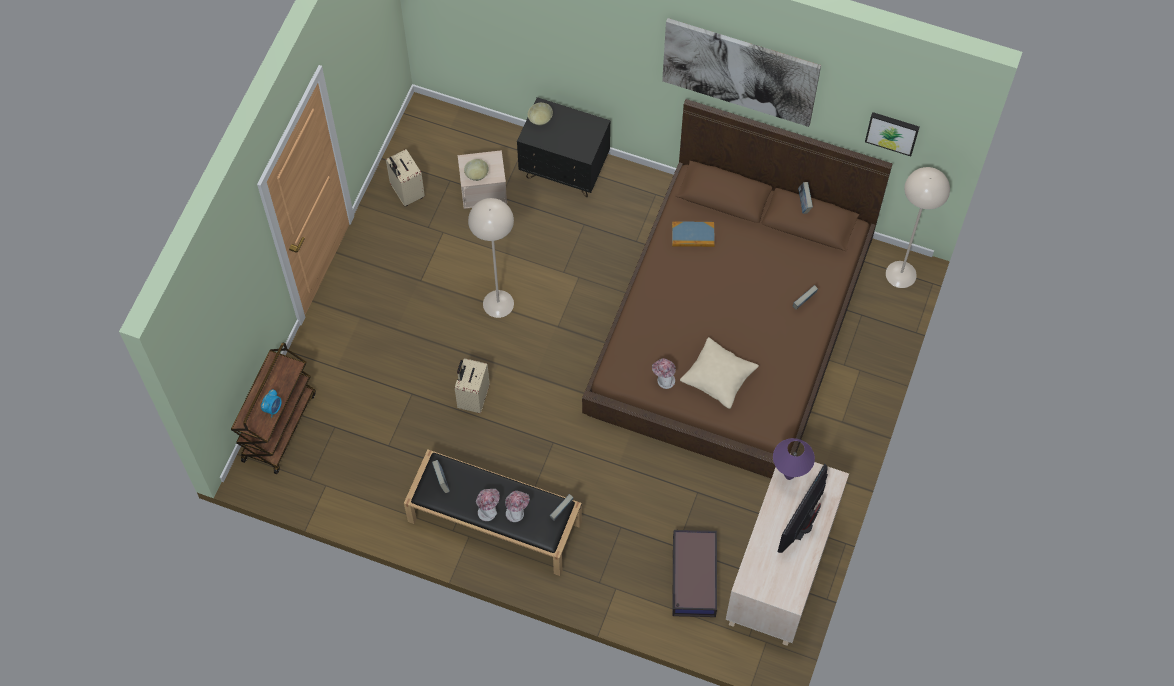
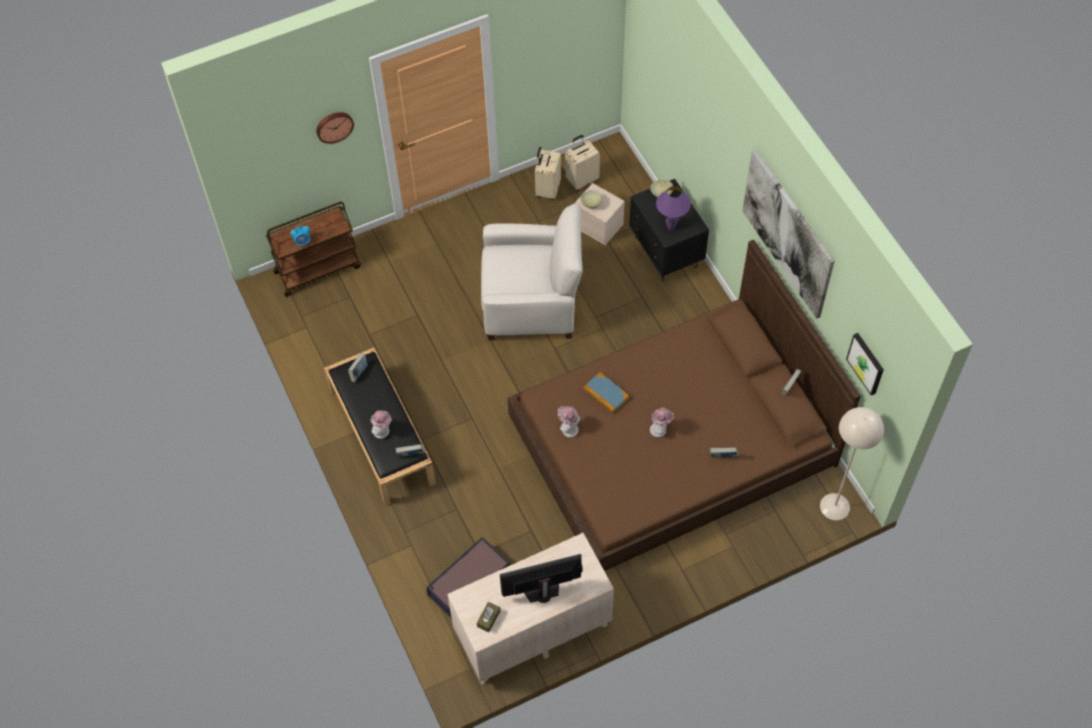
camera: 45 degrees right, 5 degrees down
(249, 275) = (334, 126): none -> wall clock
(473, 398) = (452, 348): beige suitcase -> beige suitcase (582, 180)
(488, 510) = (367, 415): hat -> hat (660, 429)
(498, 303) = (531, 303): beige floor lamp -> white armchair
(693, 235) = (692, 351): book -> book (606, 393)
(718, 377) = (608, 457): beige pillow -> none
(783, 581) = (488, 619): none -> brown tissue box
(789, 476) = (569, 554): purple table lamp -> purple table lamp (670, 228)

